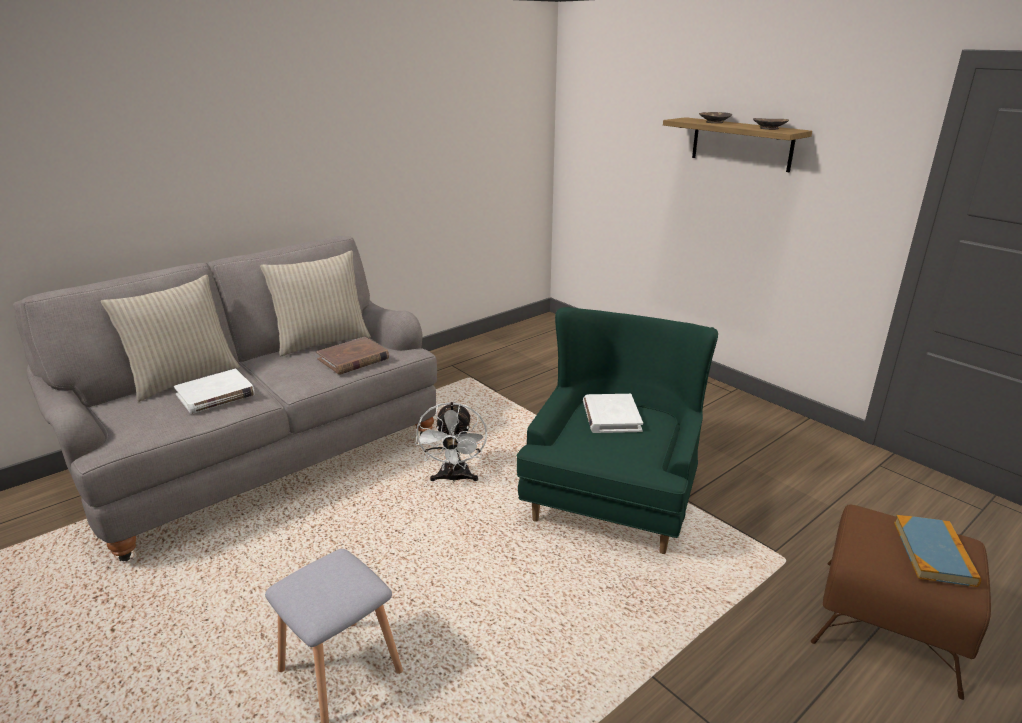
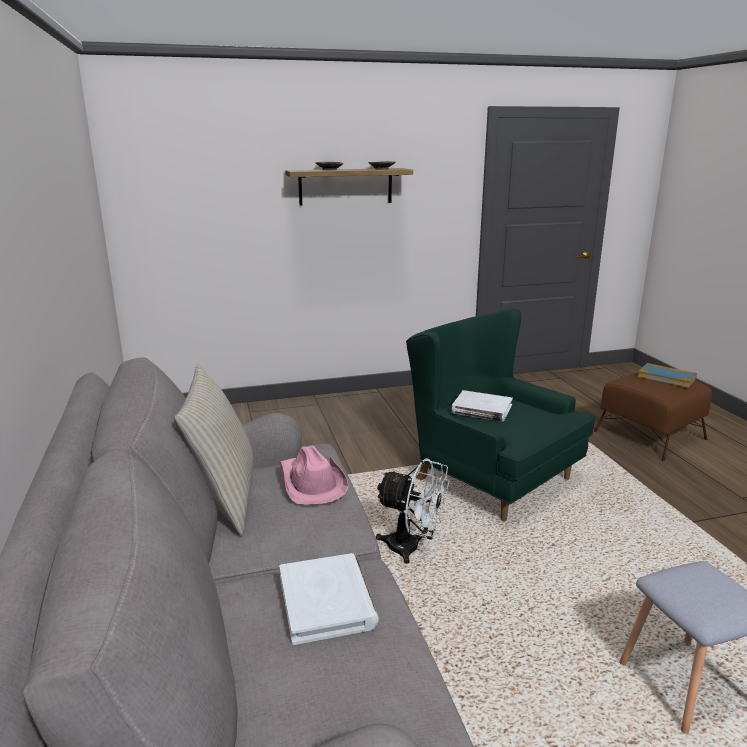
camera: 65 degrees left, 5 degrees down
(184, 379) = (227, 638): beige pillow -> none
(353, 359) = (311, 482): brown book -> pink hat

